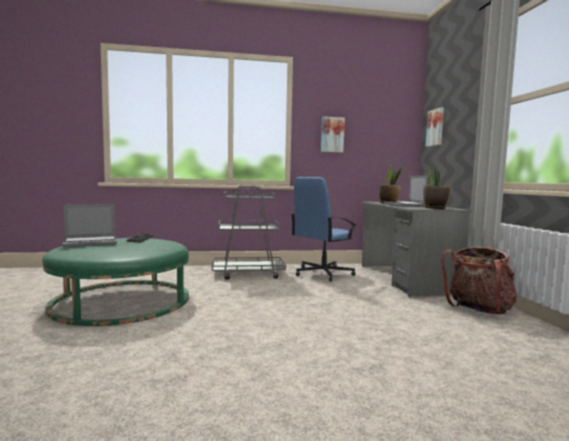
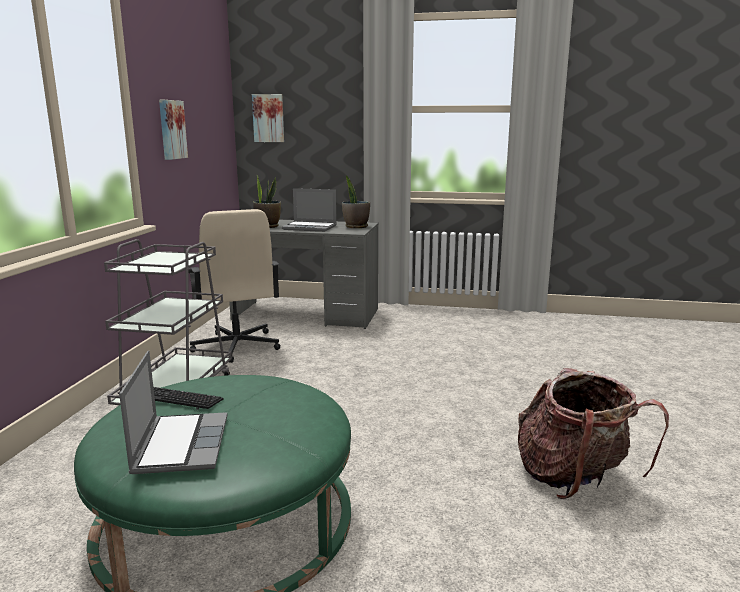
camera: 70 degrees left, 10 degrees up
(322, 273) = (236, 346): blue office chair -> beige office chair
(478, 309) = (416, 316): backpack -> backpack (574, 479)

